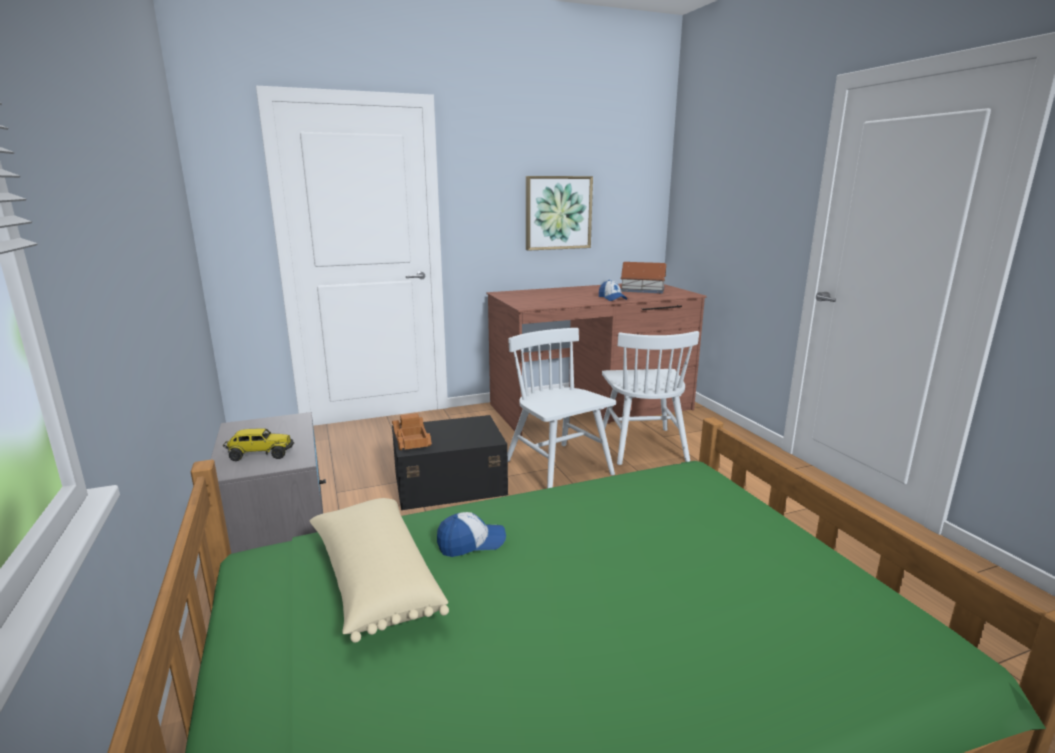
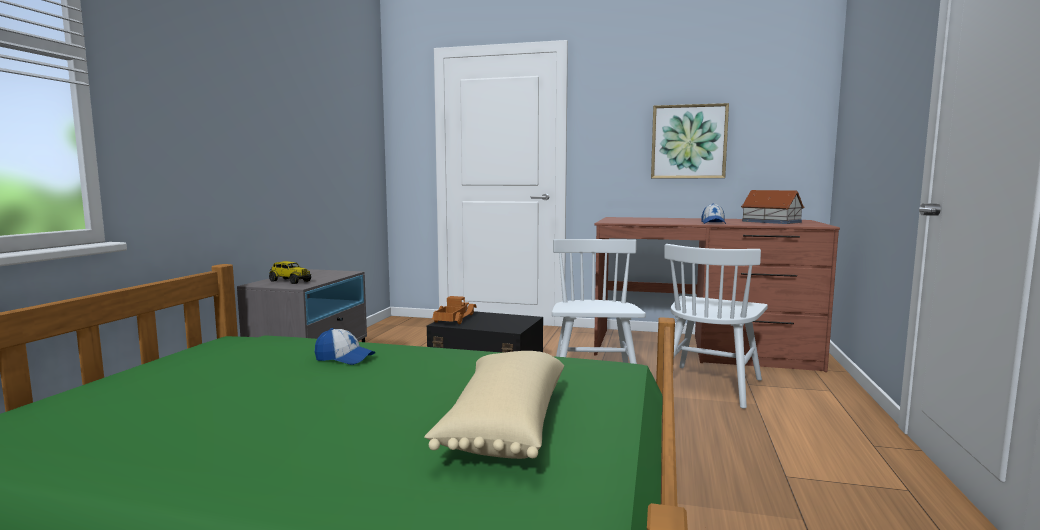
camera: 35 degrees right, 10 degrees down
(374, 581) = (255, 359): beige pillow -> beige pillow (503, 425)

